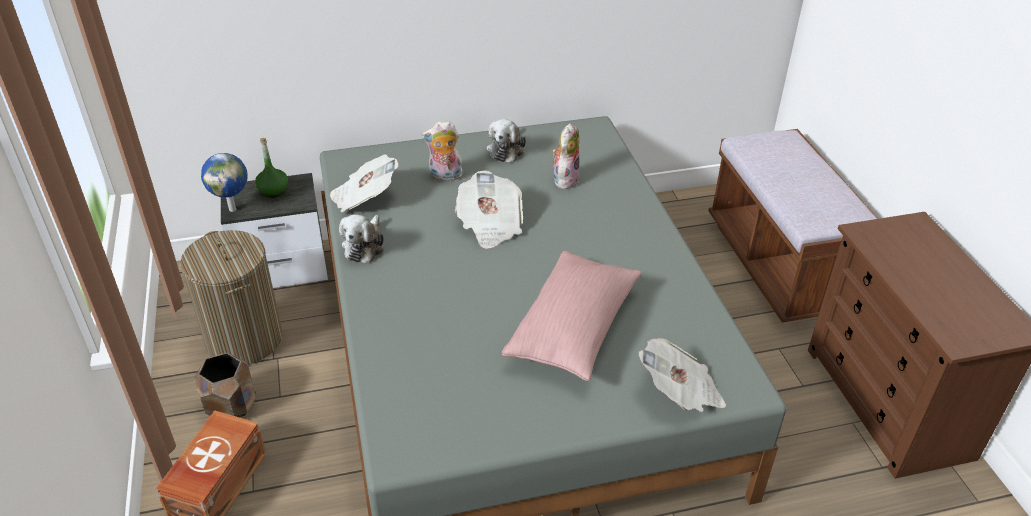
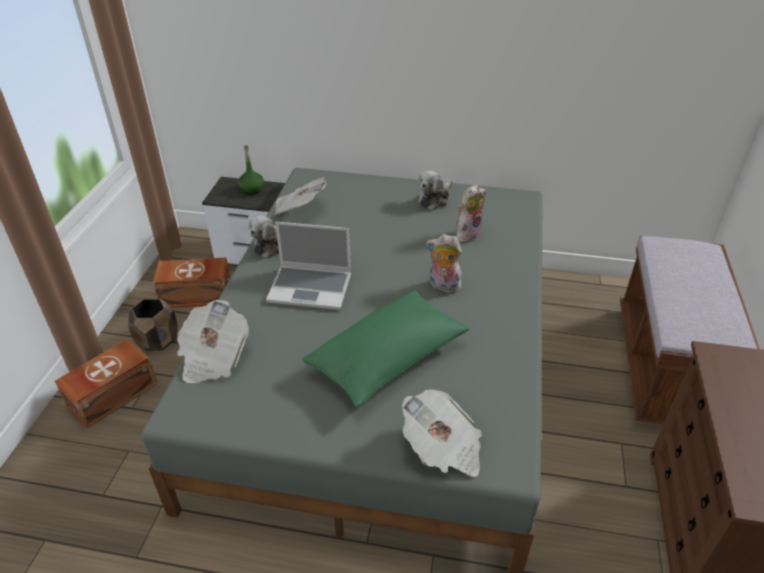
camera: 25 degrees right, 0 degrees up
(233, 209) = (216, 195): globe -> none
(244, 339) = (197, 296): laundry basket -> brown storage box
(442, 281) = (311, 288): none -> laptop
(445, 176) = (371, 207): plush toy -> plush toy (443, 286)
(490, 225) = (379, 255): newspaper -> newspaper (213, 357)
(573, 329) = (388, 359): pink pillow -> green pillow

